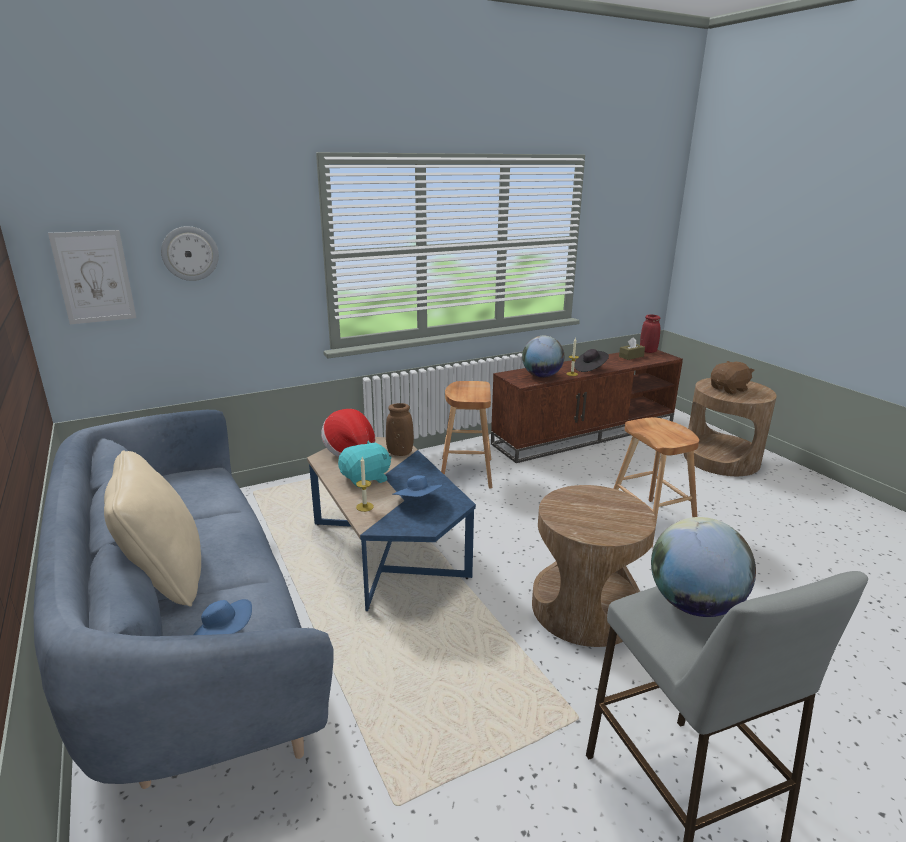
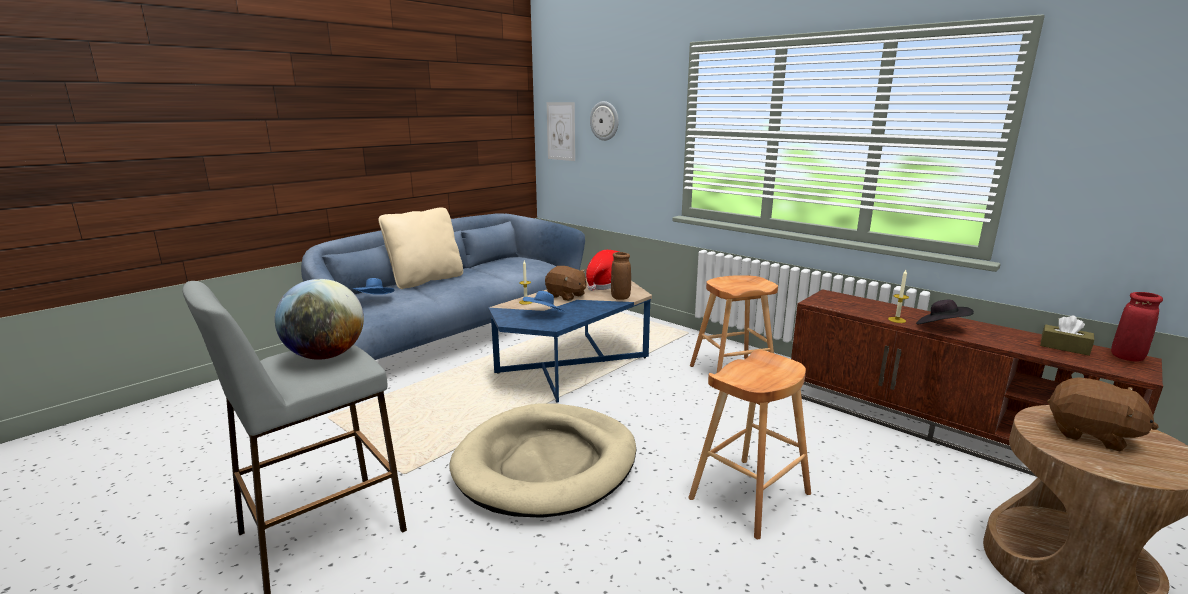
camera: 70 degrees right, 5 degrees down
(366, 479) = (566, 296): turquoise plush toy -> brown plush toy
(541, 376) = (855, 307): globe -> none
(585, 608) = (546, 464): brown side table -> beige dog bed

